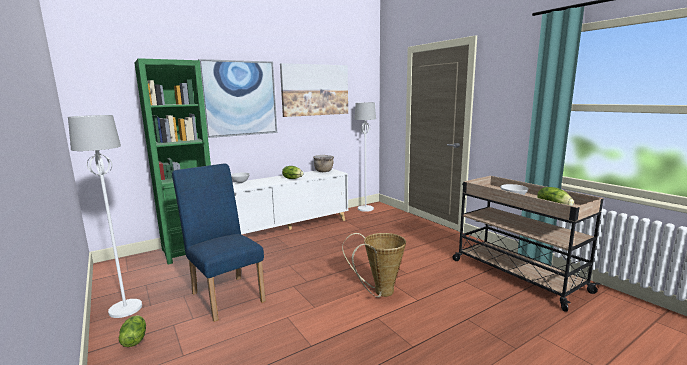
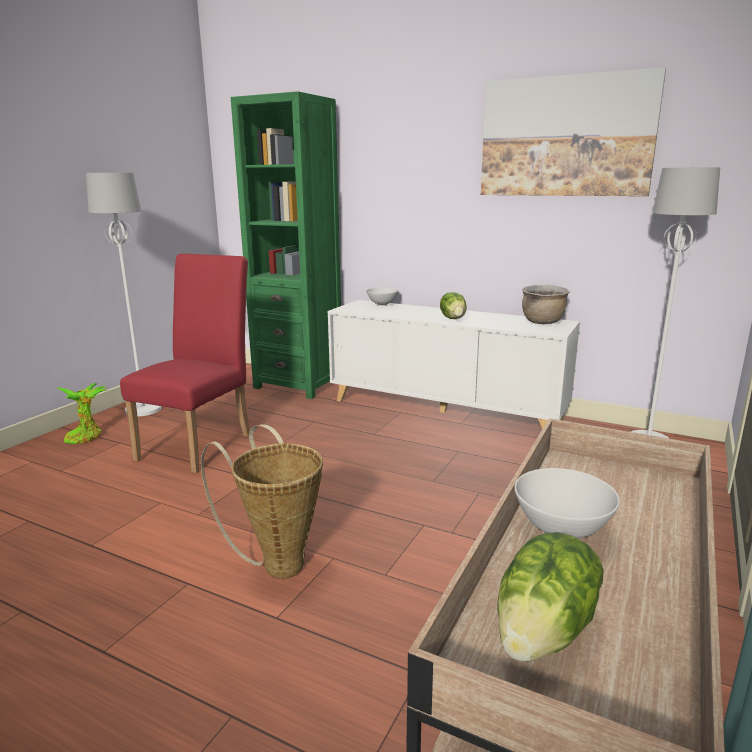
camera: 60 degrees right, 5 degrees up
(134, 340) = (86, 436): lettuce -> potted plant
(226, 294) = (201, 443): blue chair -> red chair
(240, 98) = (407, 156): picture -> none

